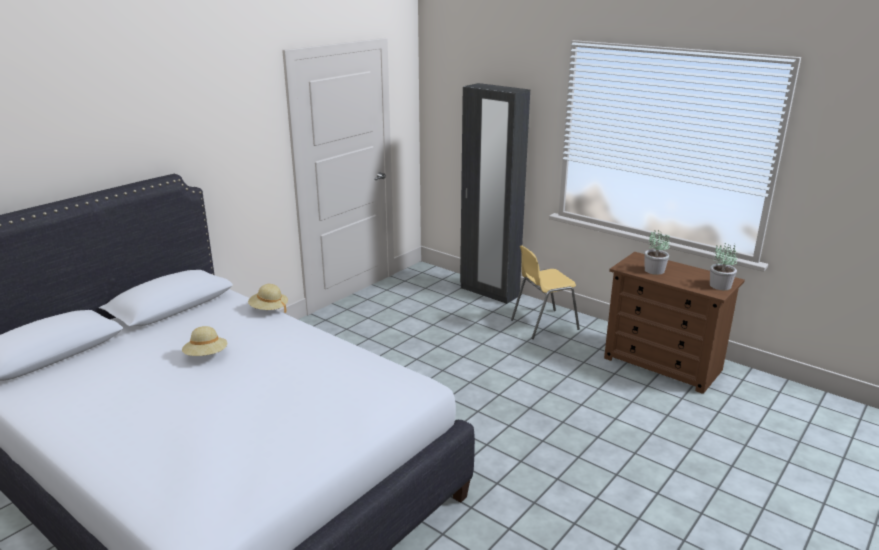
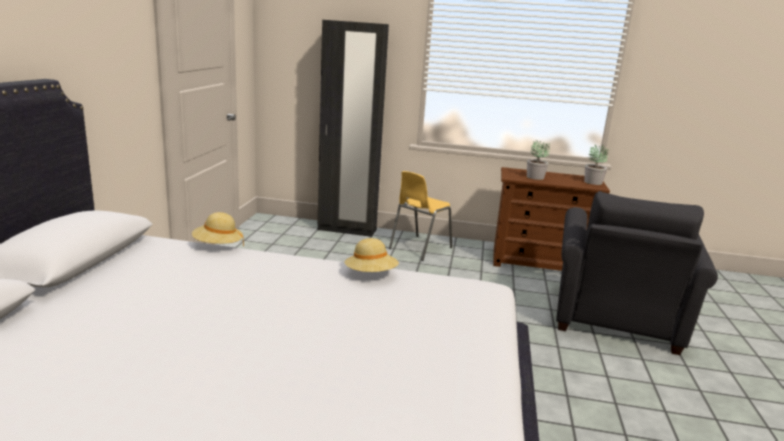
camera: 30 degrees left, 5 degrees down
(206, 356) = (193, 304): beige hat -> beige hat (371, 274)
(673, 448) = (614, 322): none -> grey armchair

